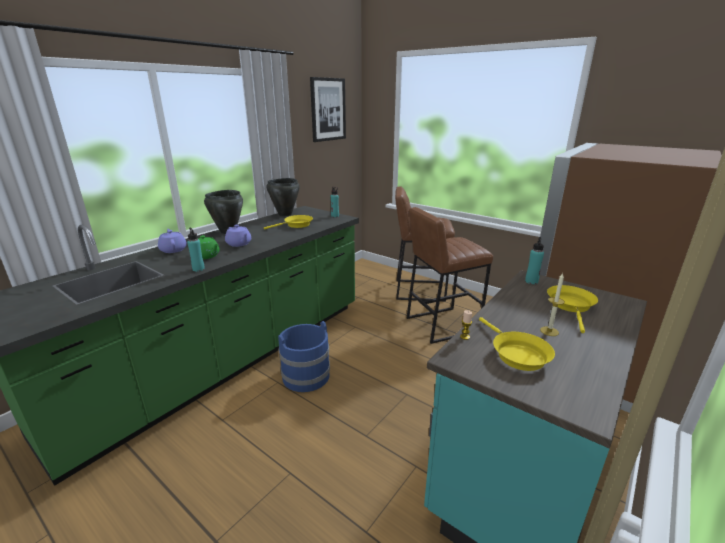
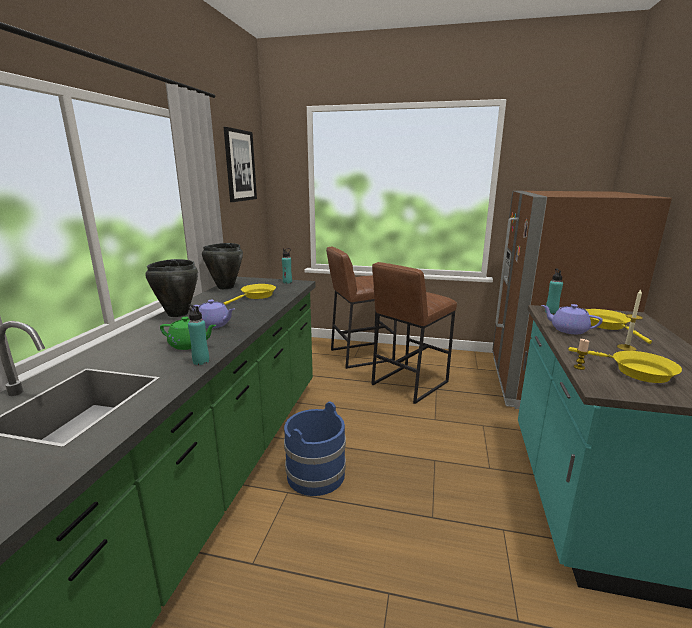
camera: 25 degrees left, 5 degrees down
(173, 249) = (127, 345): purple teapot -> purple teapot (568, 330)

